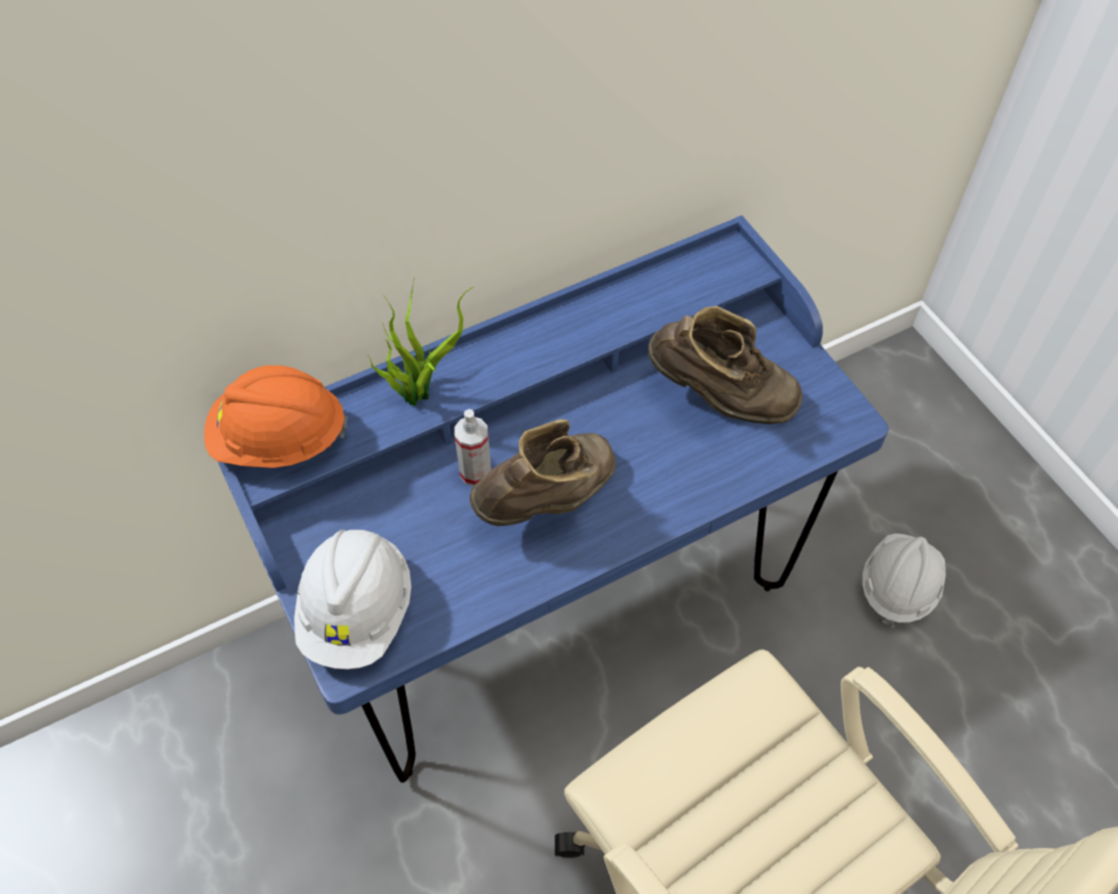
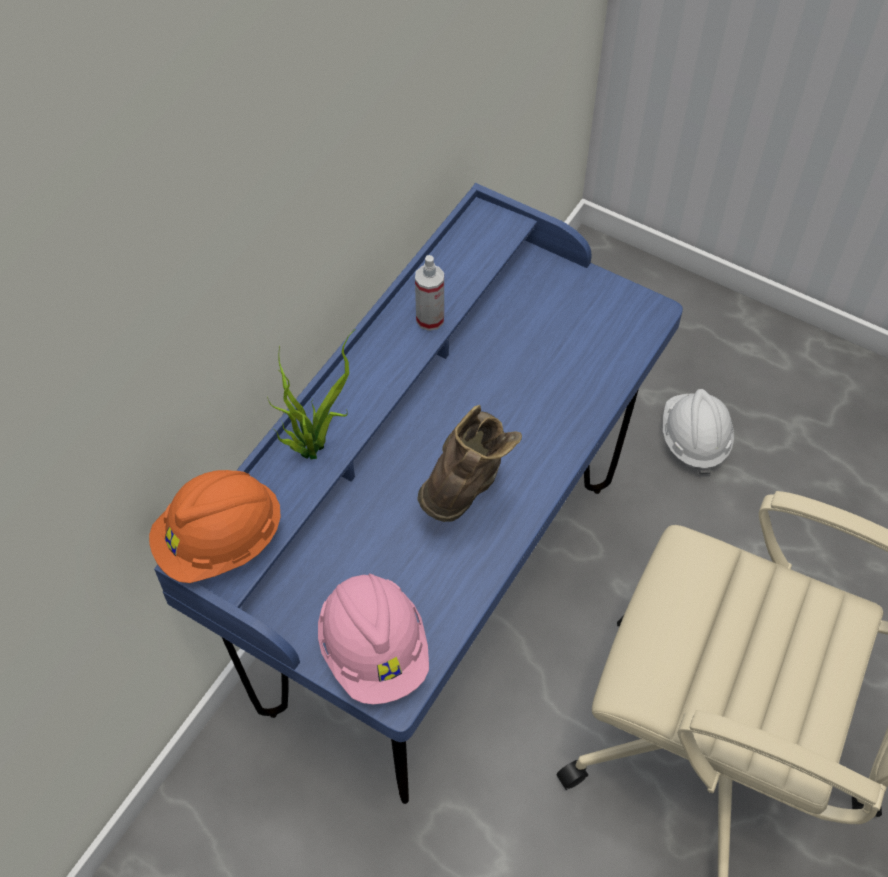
camera: 30 degrees left, 0 degrees up
(358, 612) = (374, 650): white hard hat -> pink hard hat
(475, 472) = (391, 491): spray bottle -> spray bottle (430, 319)
(720, 399) = (544, 340): brown boot -> none

